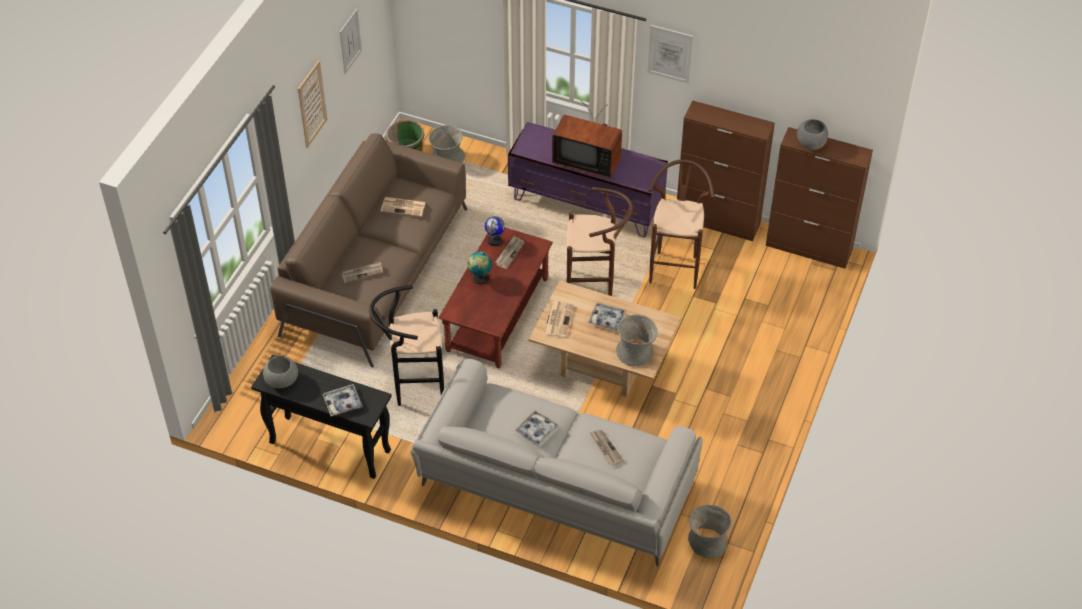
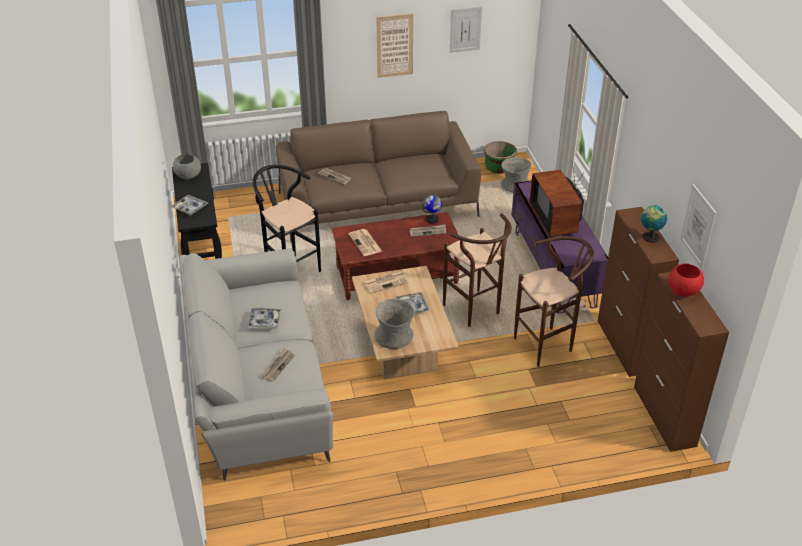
camera: 55 degrees right, 10 degrees down
(404, 207) = (415, 166): newspaper -> newspaper (365, 243)
(480, 278) = (388, 229): globe -> globe (649, 237)
(670, 54) = (641, 149): picture -> picture (698, 226)
(707, 541) = (273, 501): grey vase -> none
(810, 143) = (683, 290): grey bowl -> red bowl

